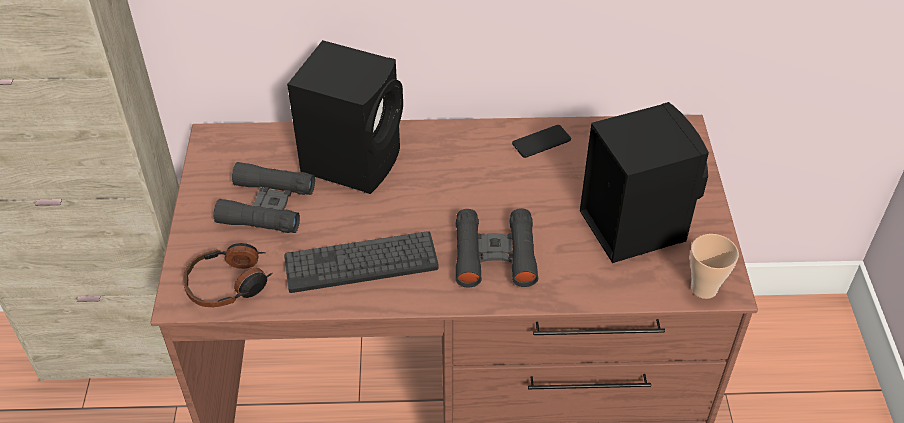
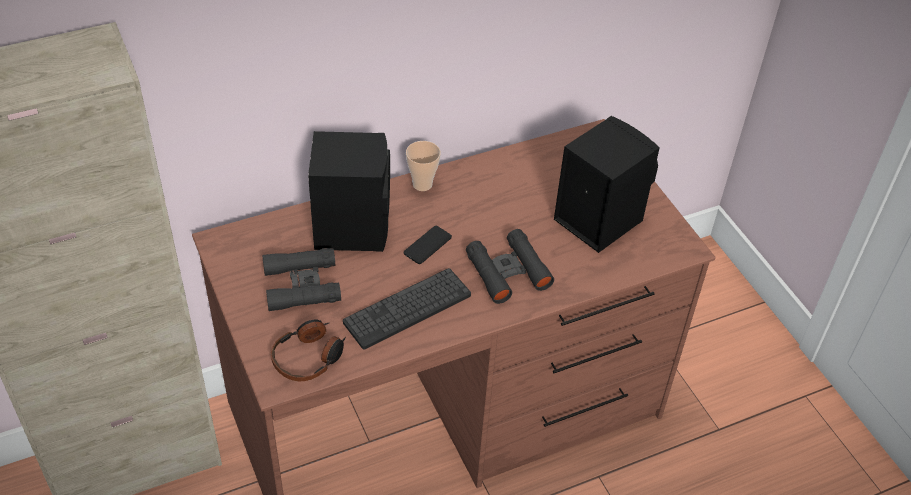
camera: 25 degrees left, 0 degrees up
(541, 142) = (495, 172): phone -> phone (427, 245)
(704, 288) = (672, 252): cup -> cup (422, 184)

